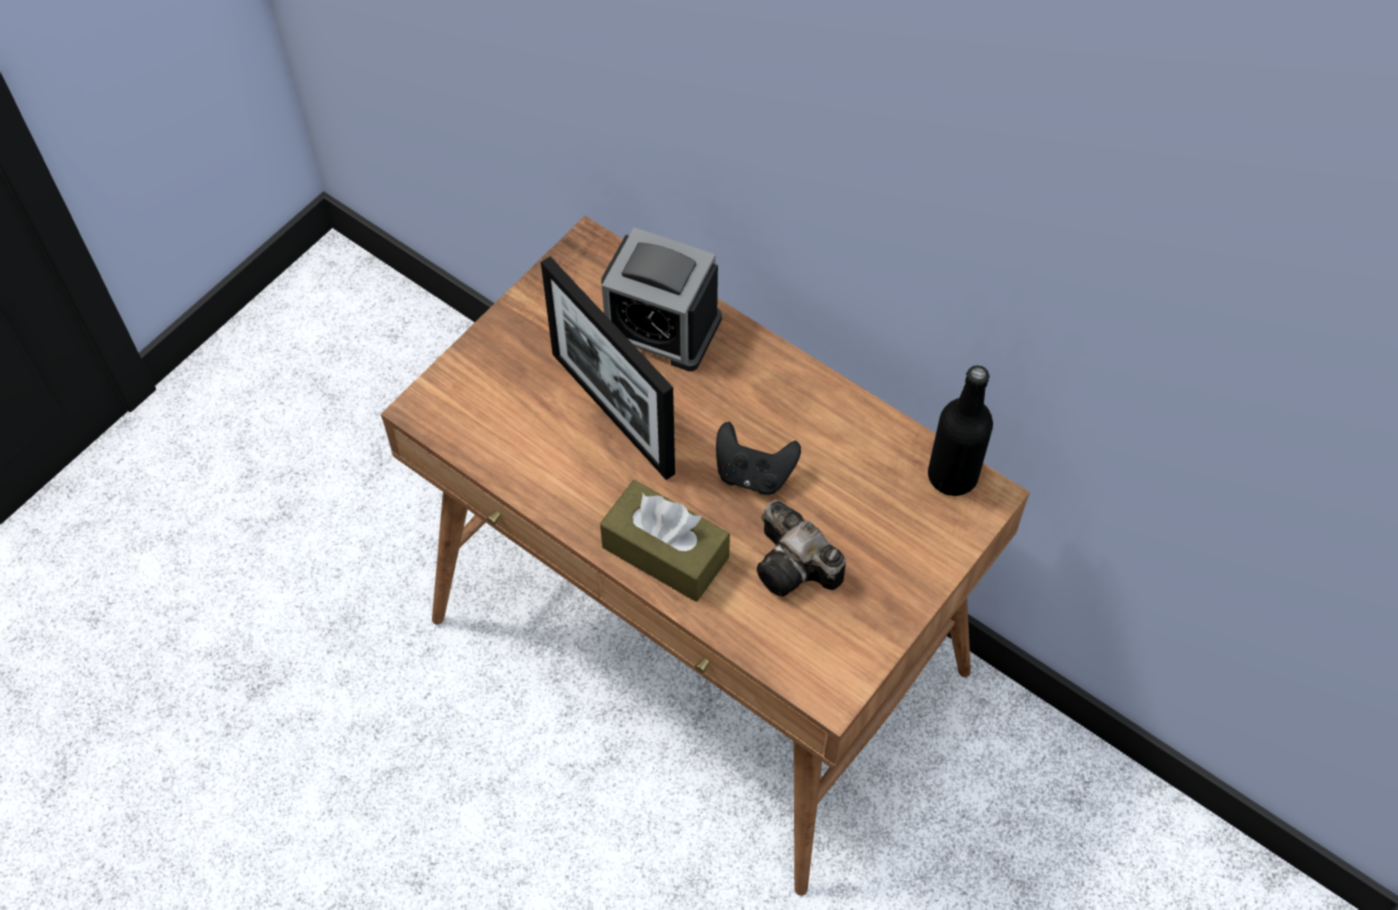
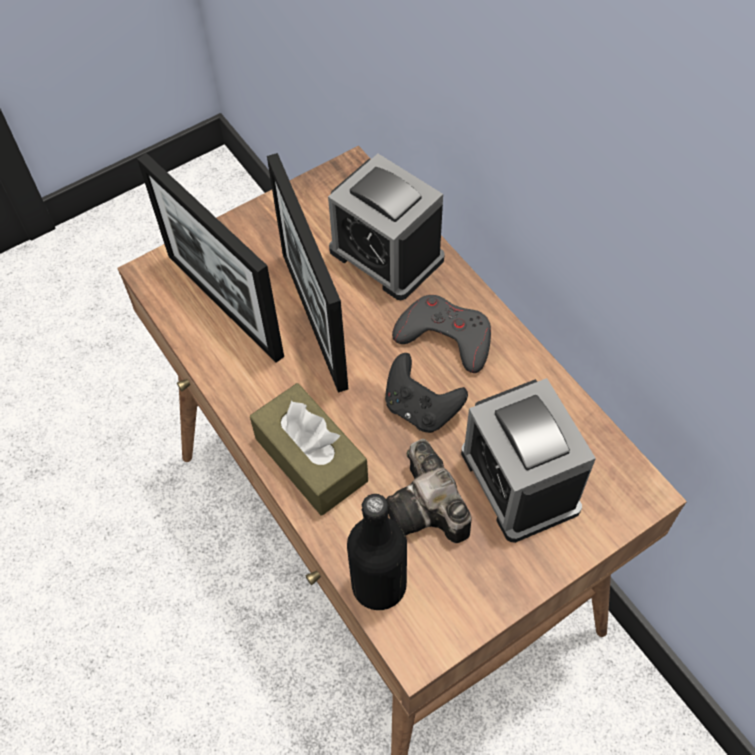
camera: 20 degrees right, 0 degrees up
(513, 423) = (224, 305): none -> picture frame
(751, 396) = (445, 337): none -> grey game controller
(872, 516) = (519, 480): none -> alarm clock
(952, 476) = (612, 464): black bottle -> black bottle (379, 585)

